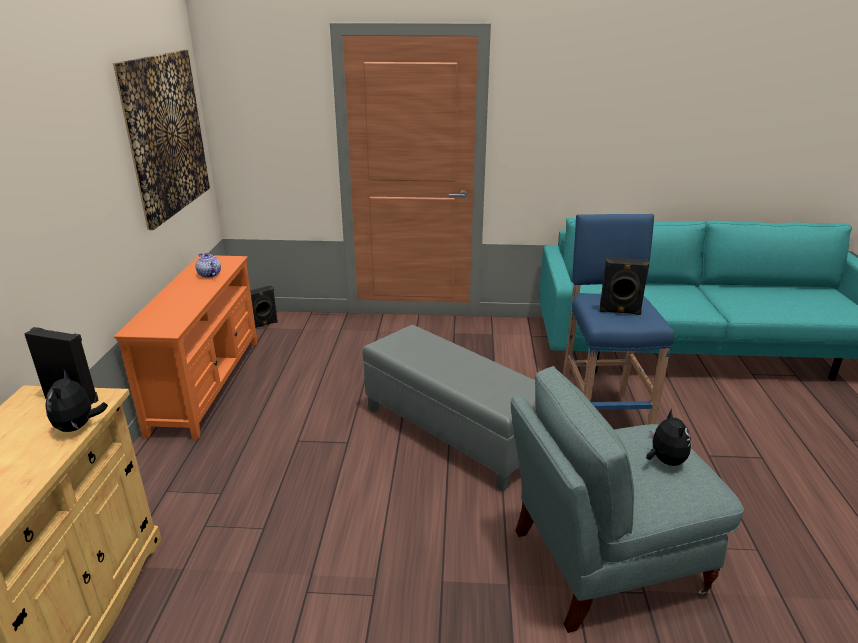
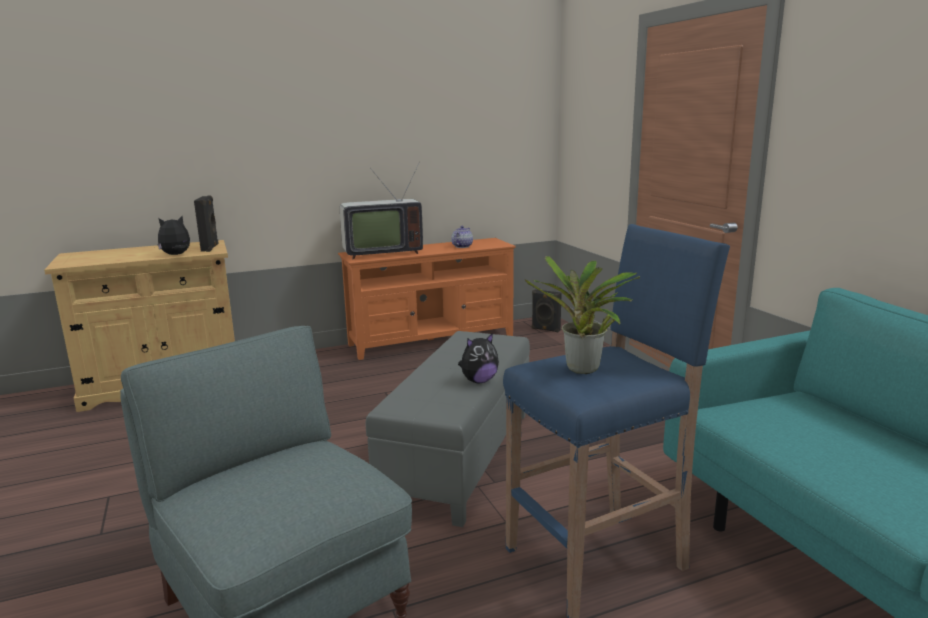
camera: 65 degrees right, 10 degrees down
(163, 314) = (380, 253): none -> television
(165, 135) = (477, 122): picture -> none
(619, 312) = (582, 371): black speaker -> potted plant
(664, 461) = (281, 490): plush toy -> plush toy (478, 381)

